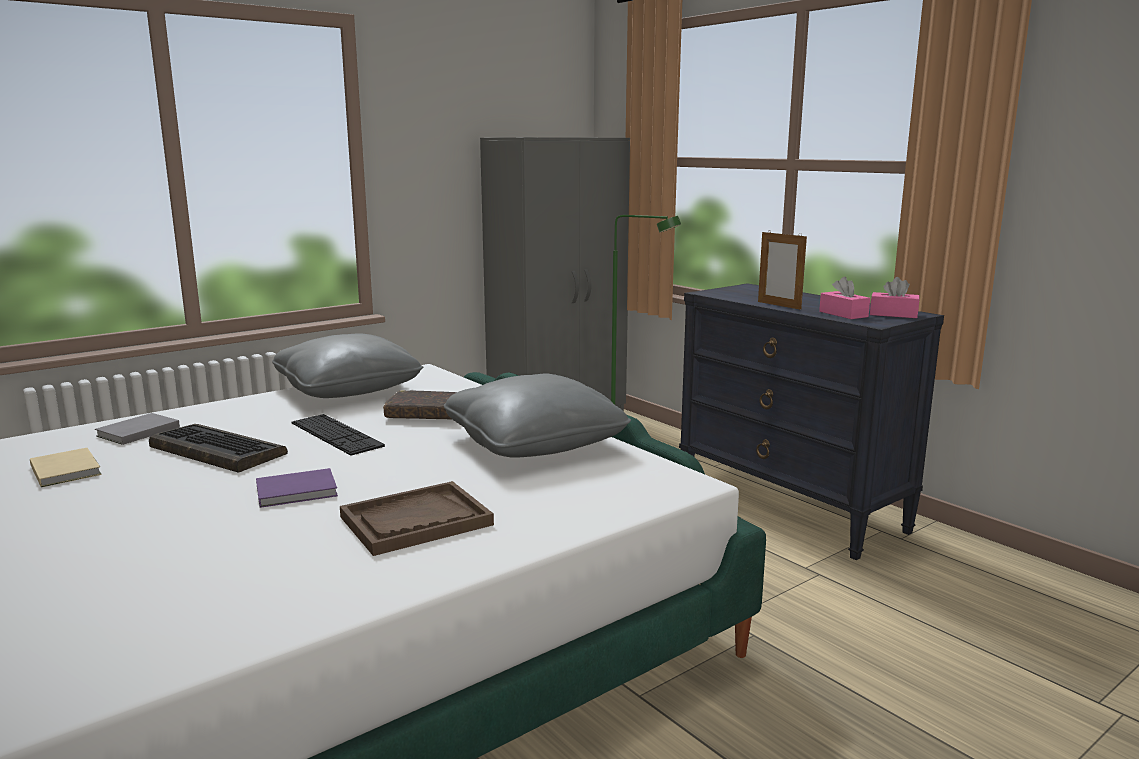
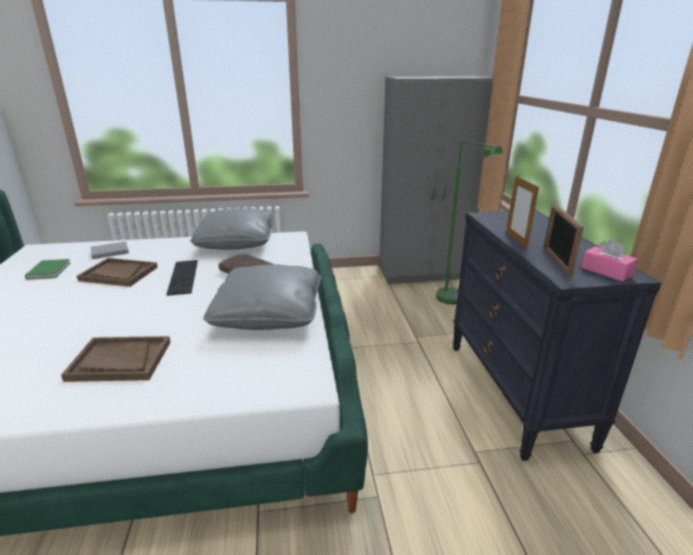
camera: 30 degrees right, 10 degrees up
(66, 469) = (50, 270): beige book -> green book
(215, 450) = (118, 274): keyboard -> brown tray
(299, 491) = (106, 316): purple book -> none
(843, 314) = (556, 261): pink tissue box -> picture frame

